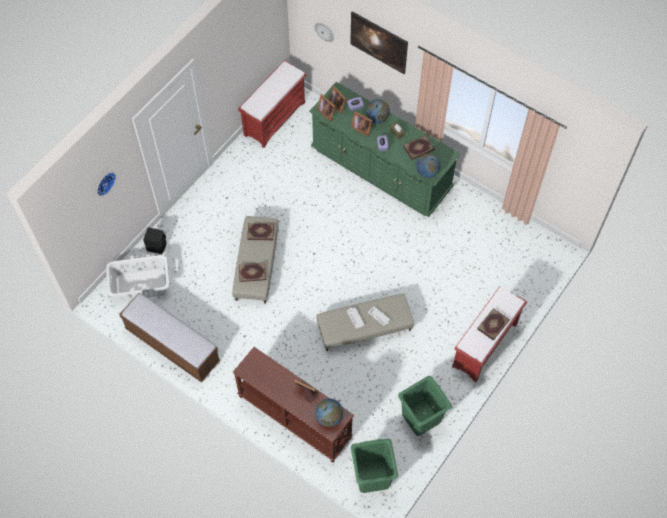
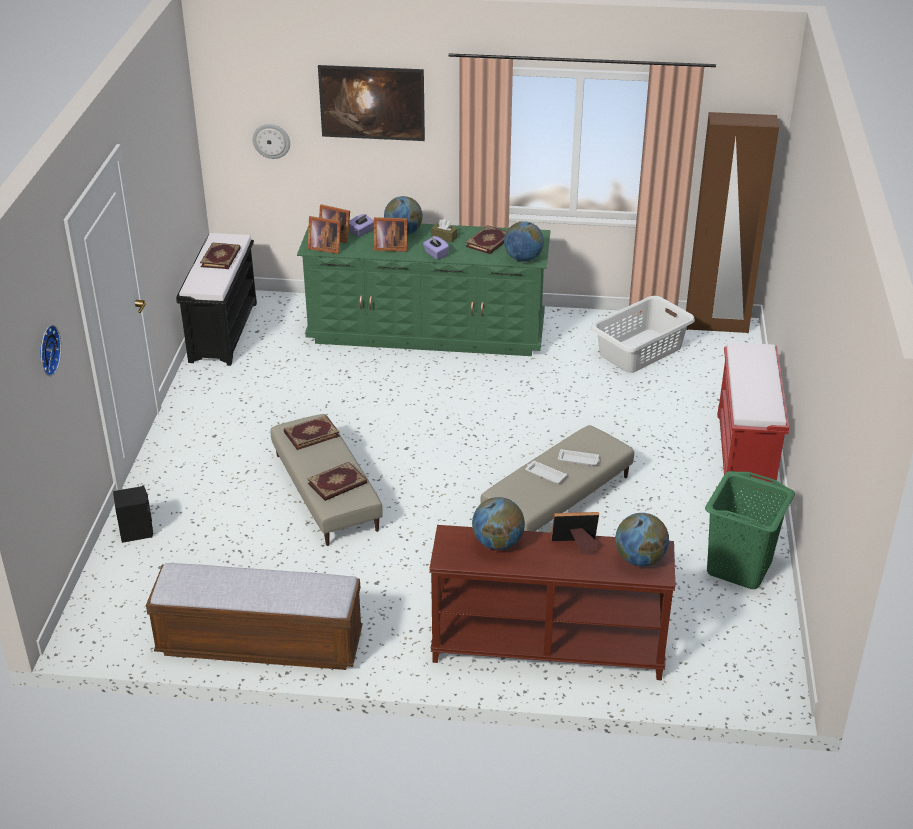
camera: 30 degrees left, 25 degrees down
(141, 285) = (143, 588): white laundry basket -> white laundry basket (641, 351)
(272, 372) = (497, 543): none -> globe
(275, 118) = (223, 331): red bench -> black bench
(372, 476) = (738, 670): green laundry basket -> none
(493, 325) = (761, 381): book -> book (221, 258)
(548, 241) = (716, 325): none -> brown wardrobe

